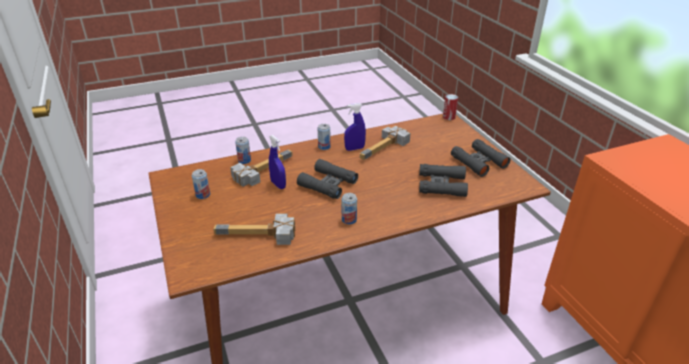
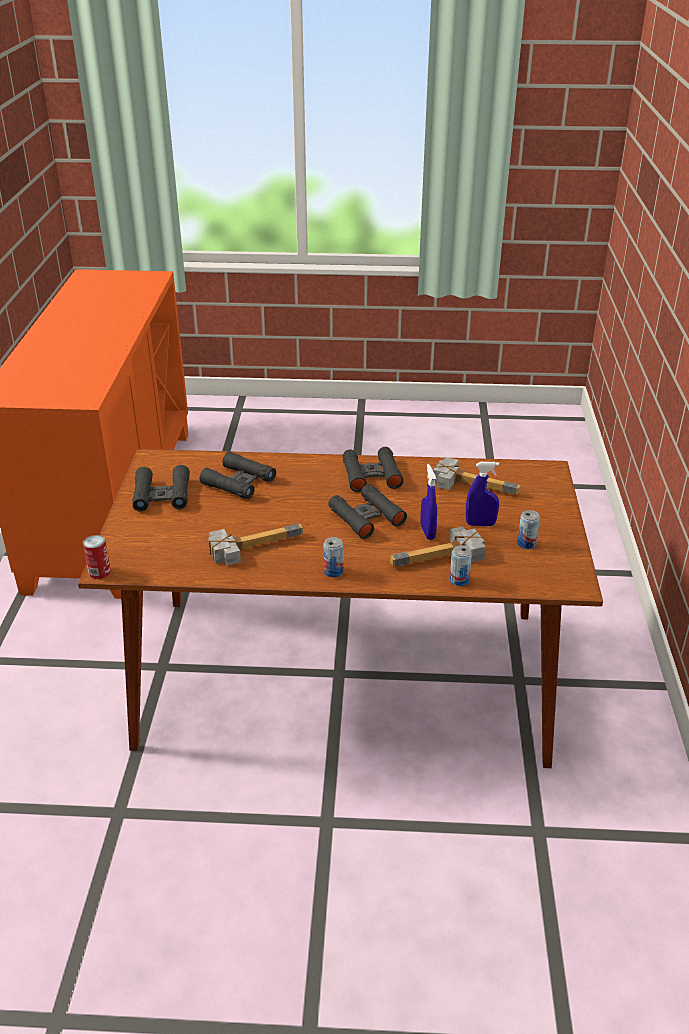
camera: 155 degrees left, 0 degrees up
(349, 220) = (371, 475): can -> black binoculars
(354, 148) = (293, 556): blue spray bottle -> blue spray bottle (480, 524)

